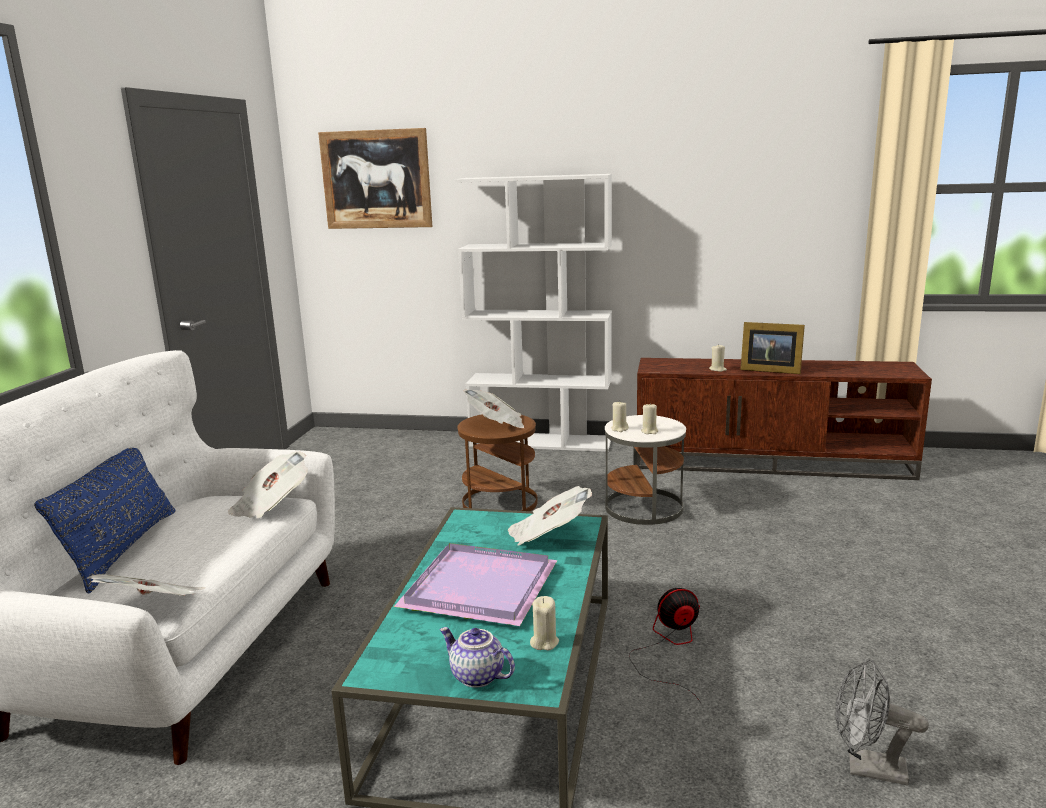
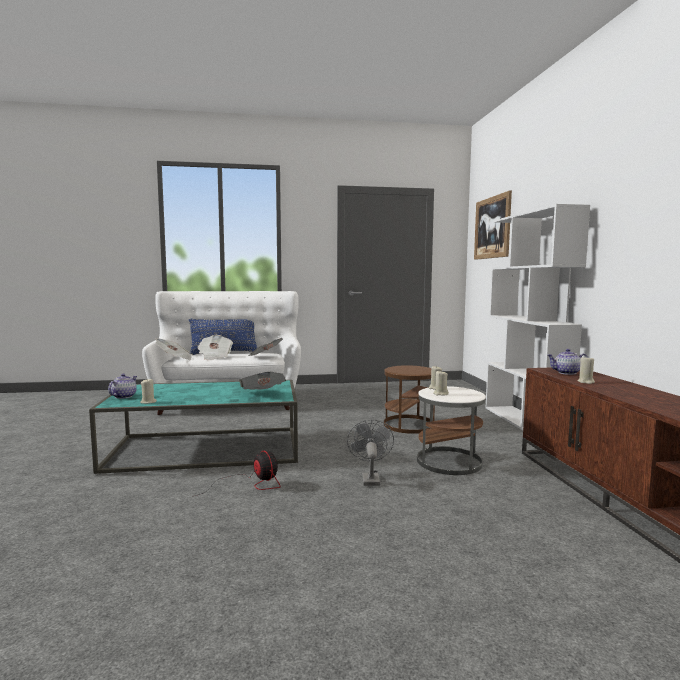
camera: 70 degrees right, 10 degrees down
(476, 588) = (201, 390): purple tray -> none
(496, 424) = (408, 369): newspaper -> newspaper (215, 357)
(673, 366) = (566, 373): none -> teapot
(768, 370) = (625, 394): picture frame -> none
(867, 768) = (116, 552): grey fan -> grey fan (370, 478)

